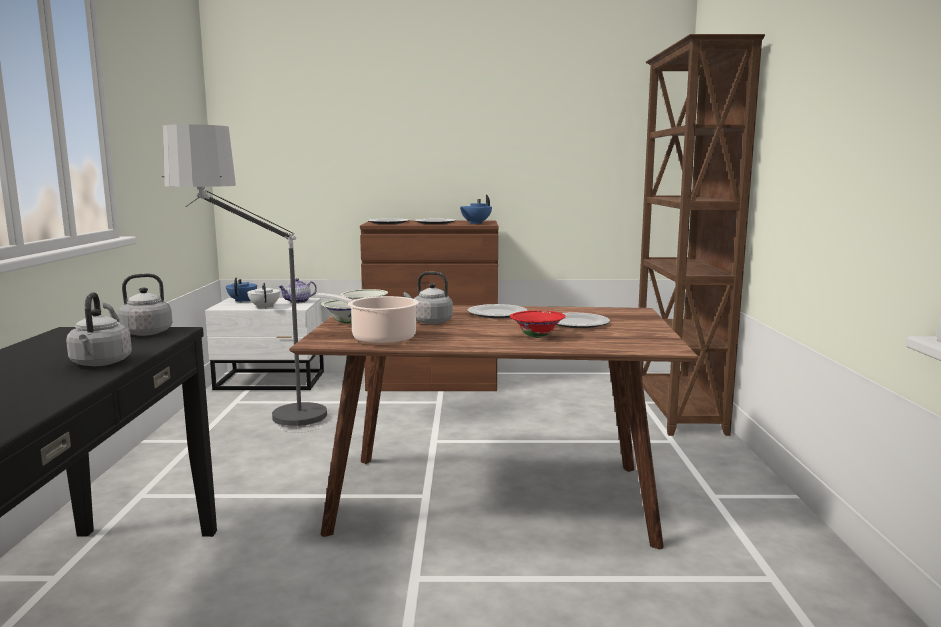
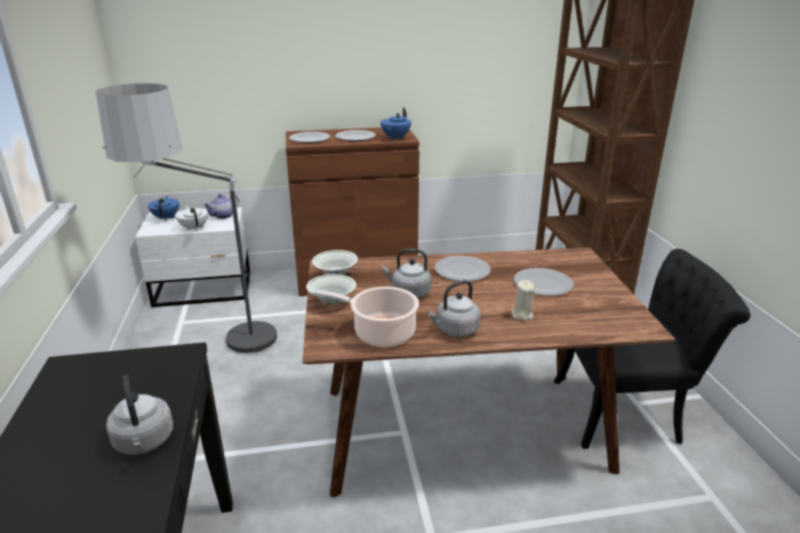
camera: 10 degrees left, 15 degrees up
(143, 333) = (151, 364): grey kettle -> grey kettle (455, 330)
(537, 336) = (522, 315): red bowl -> beige candle
(699, 501) = (629, 411): none -> black chair

